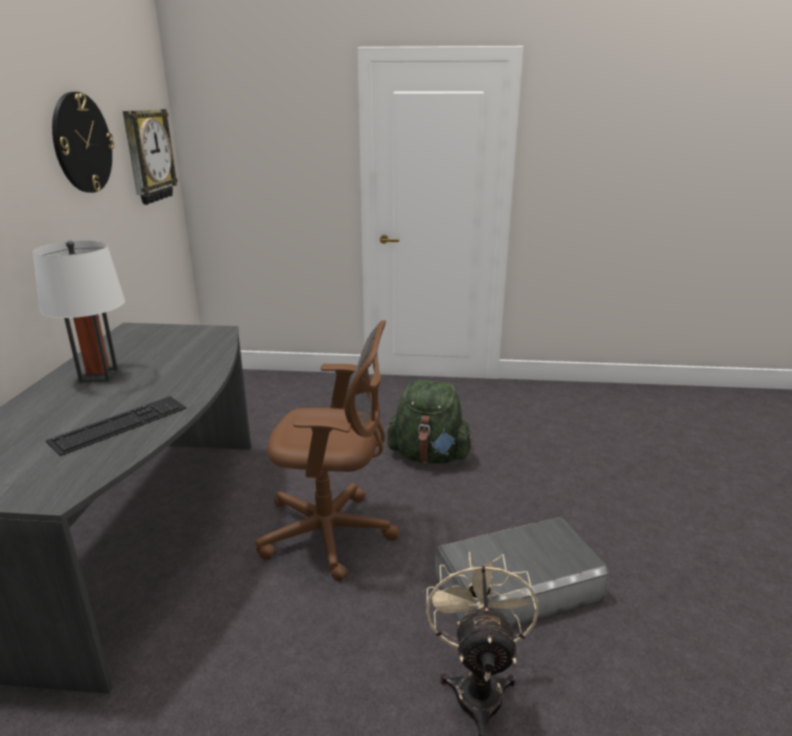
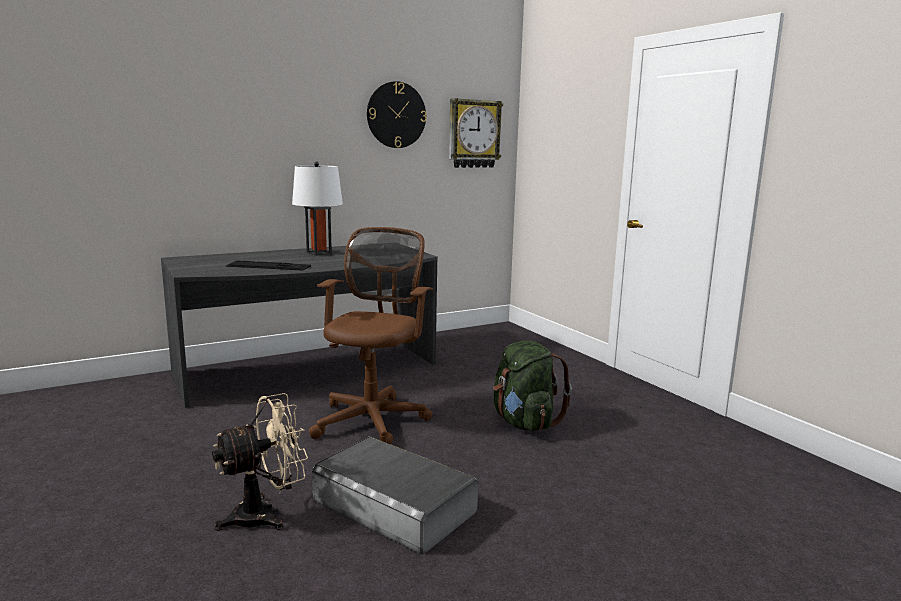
camera: 55 degrees right, 10 degrees down
(332, 534) = (373, 418): brown office chair -> brown office chair turned 135 degrees counterclockwise

